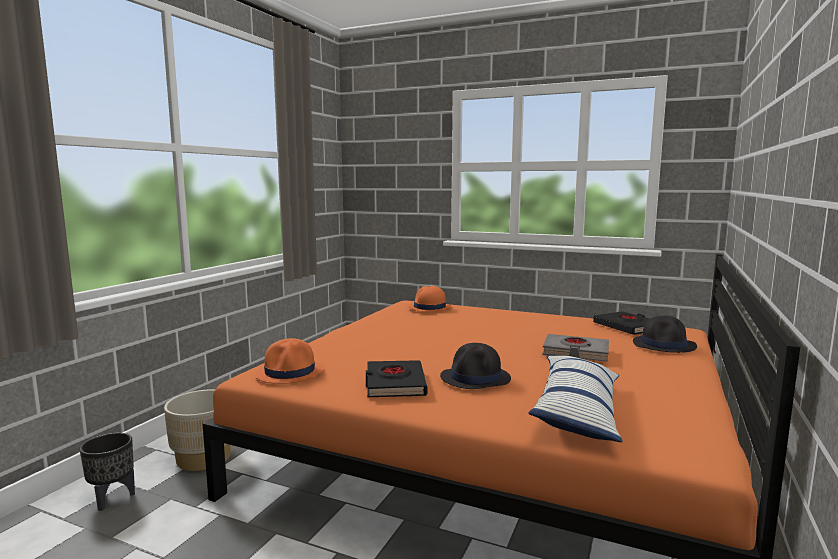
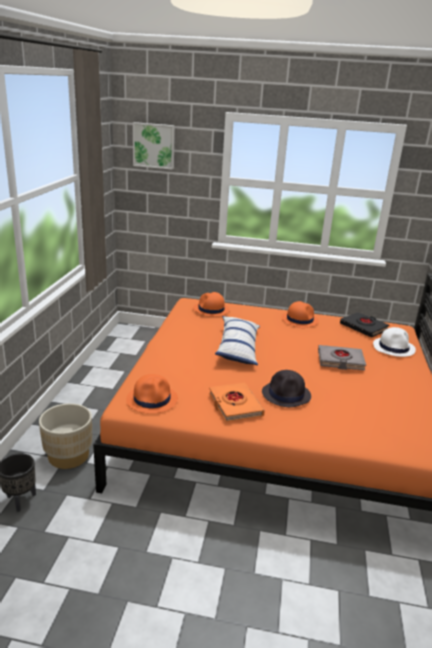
camera: 15 degrees left, 15 degrees up
(381, 136) = (154, 145): none -> picture
(395, 384) = (235, 405): black book -> orange book
(539, 318) = (299, 320): none -> orange hat
(577, 411) = (362, 421): pillow -> pillow (238, 348)
(664, 345) = (394, 347): black hat -> white hat

